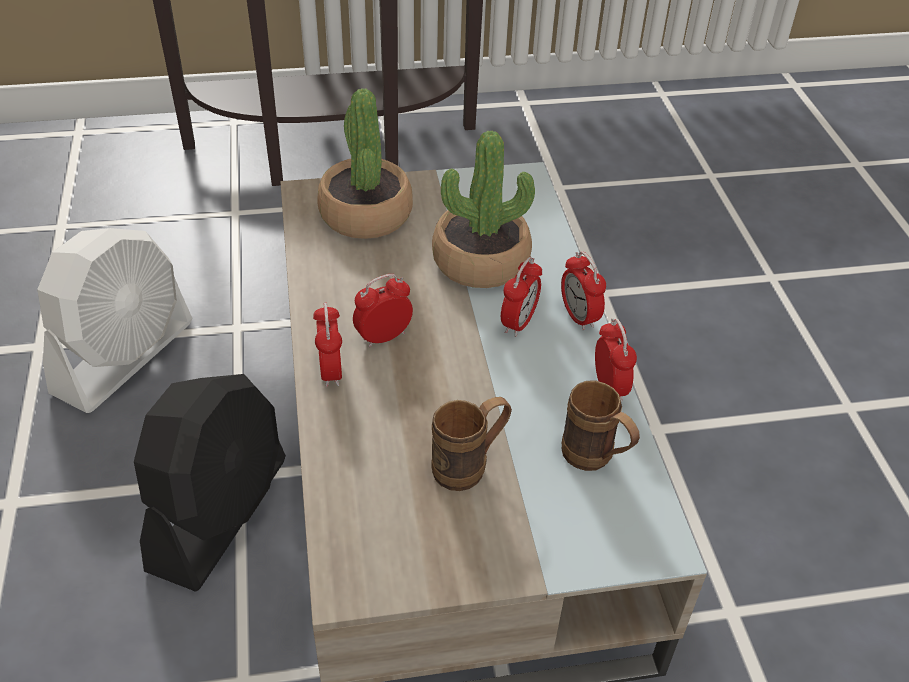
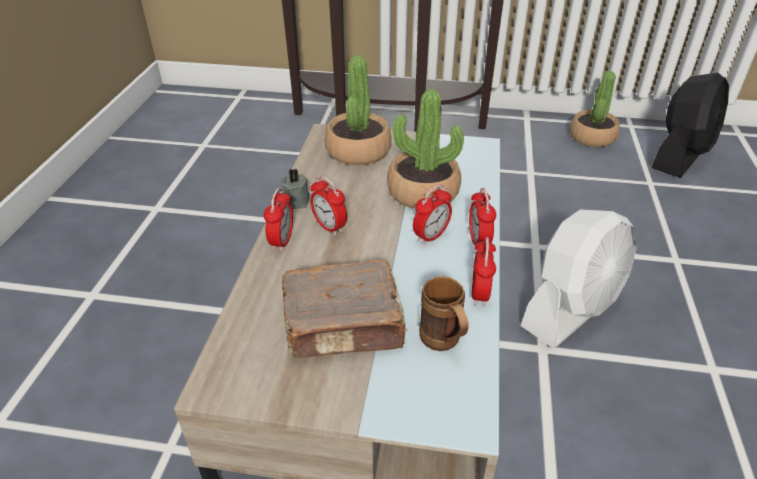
camera: 20 degrees right, 5 degrees down
(125, 357) = (201, 224): white fan -> white fan (571, 309)
(220, 513) = (210, 332): black fan -> black fan (680, 156)
(321, 307) = (298, 200): none -> grey candle
(383, 337) = (329, 227): alarm clock -> alarm clock turned 120 degrees counterclockwise
(470, 466) = (345, 325): brown mug -> brown book
(619, 119) = (592, 137): none -> potted plant

